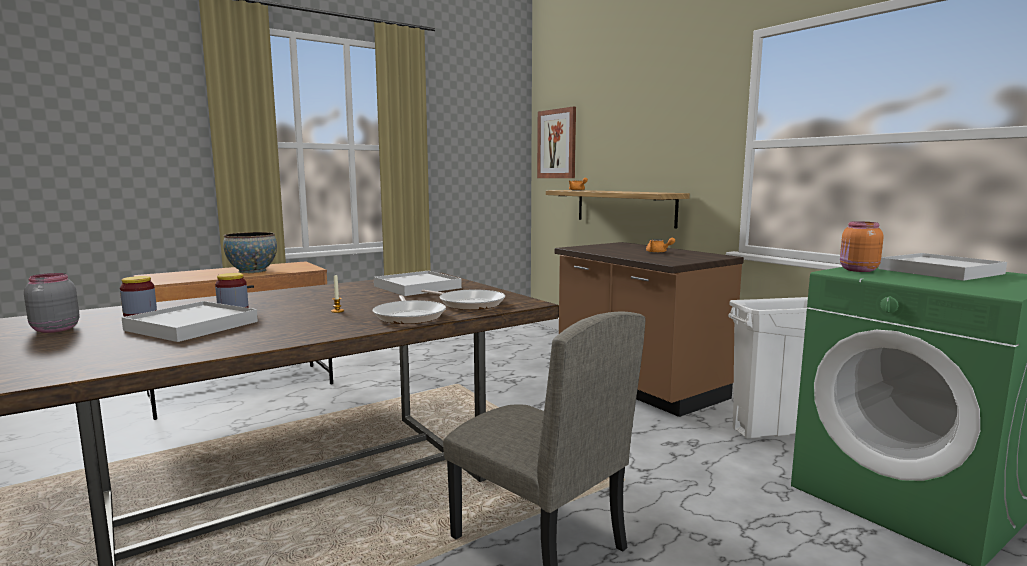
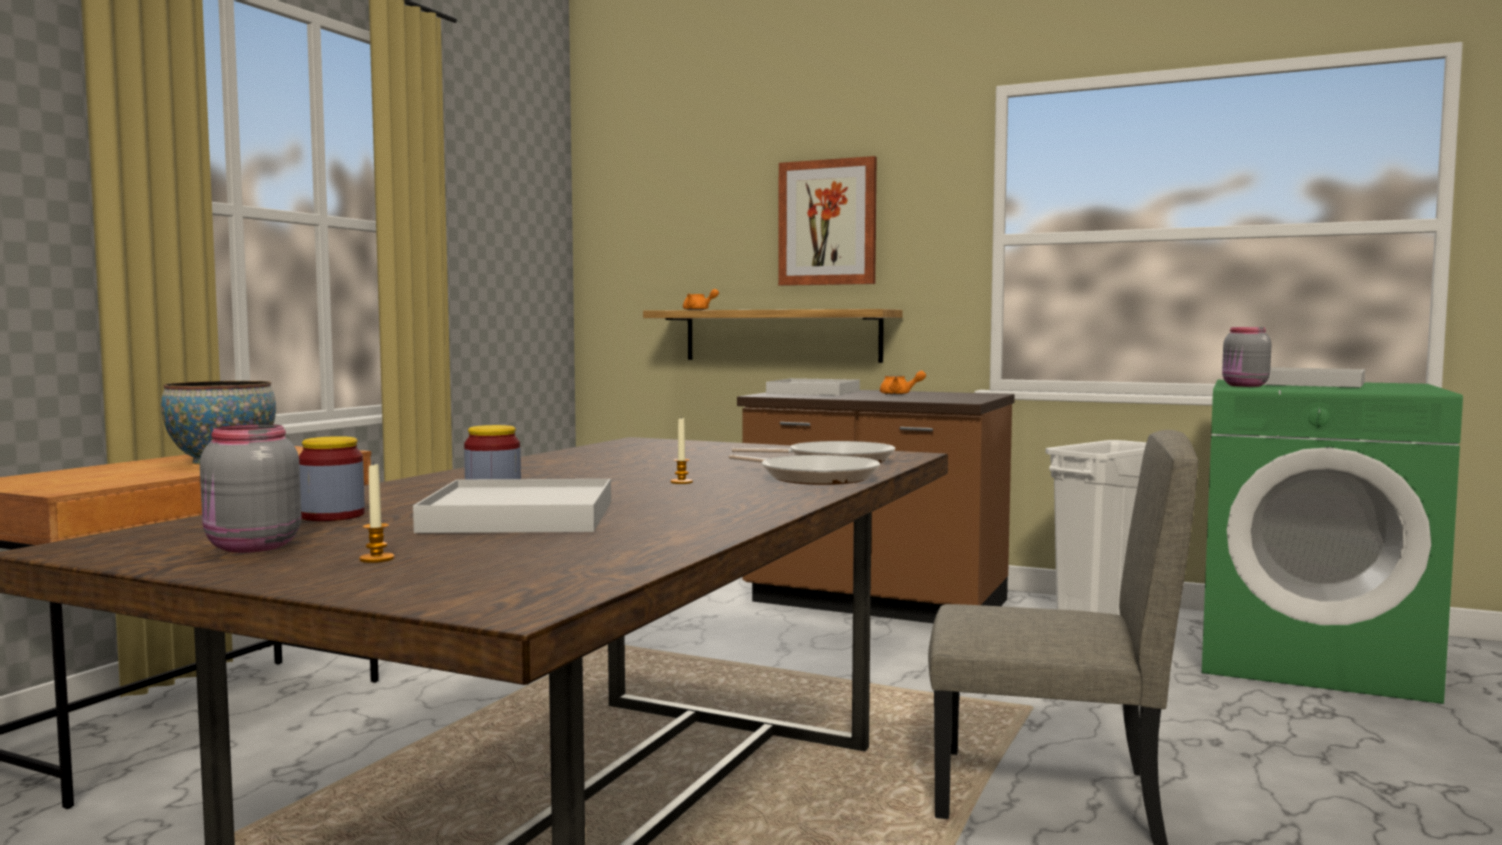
camera: 30 degrees left, 5 degrees down
(58, 345) = (377, 559): none -> candle
(417, 287) = (675, 452): white tray -> white tray (813, 392)
(557, 144) = (634, 235): picture -> picture (827, 223)
(857, 270) = (1244, 386): orange jar -> grey jar

